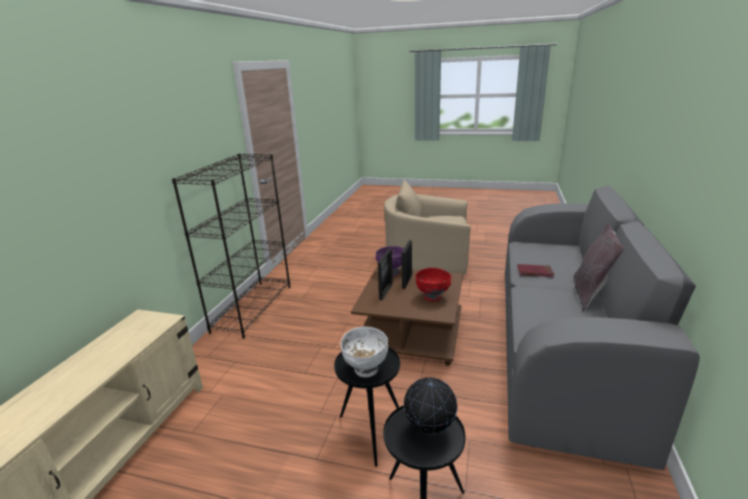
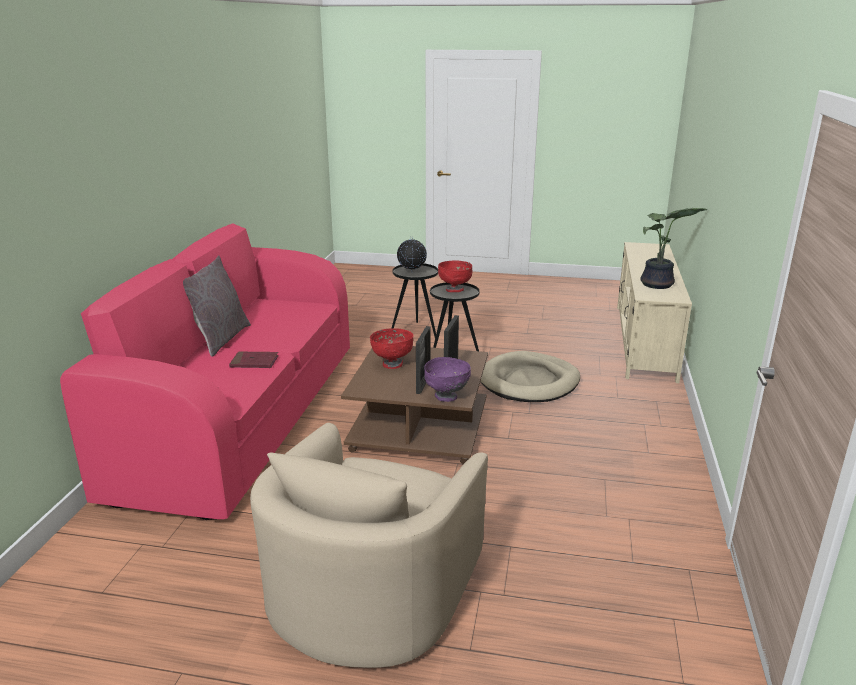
camera: 175 degrees right, 0 degrees up
(122, 342) = (657, 285): none -> potted plant
(253, 308) = (669, 460): black bookcase -> none
(301, 384) = (529, 382): none -> beige dog bed
(365, 369) = (455, 290): white bowl -> red bowl
(428, 259) = (370, 589): beige armchair -> beige armchair turned 105 degrees clockwise
(560, 345) = (243, 415): grey sofa -> pink sofa

